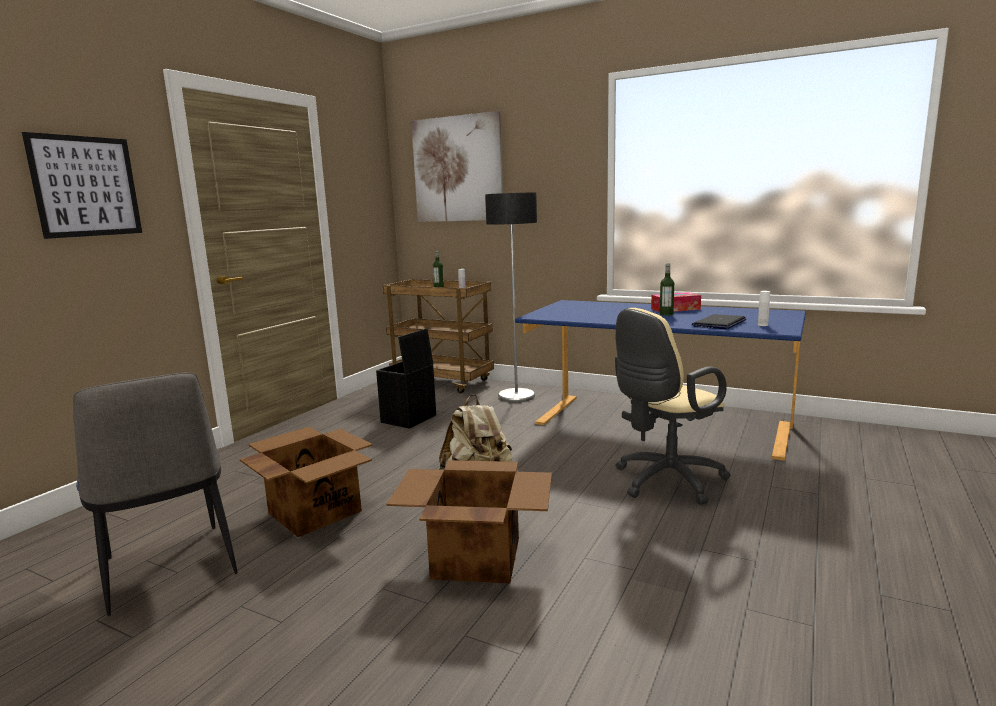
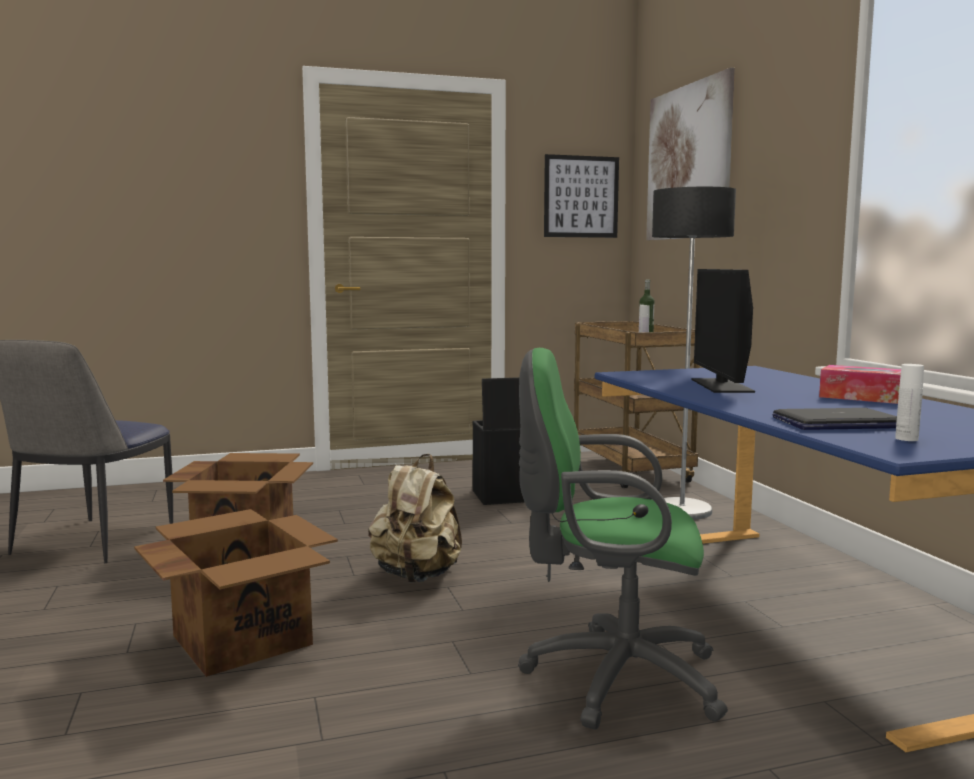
camera: 45 degrees right, 5 degrees down
(86, 186) = (203, 184): picture -> picture (581, 197)
(604, 314) = (721, 385): none -> monitor
(665, 482) = (612, 677): beige office chair -> green office chair
(666, 314) = (813, 400): bottle -> none

